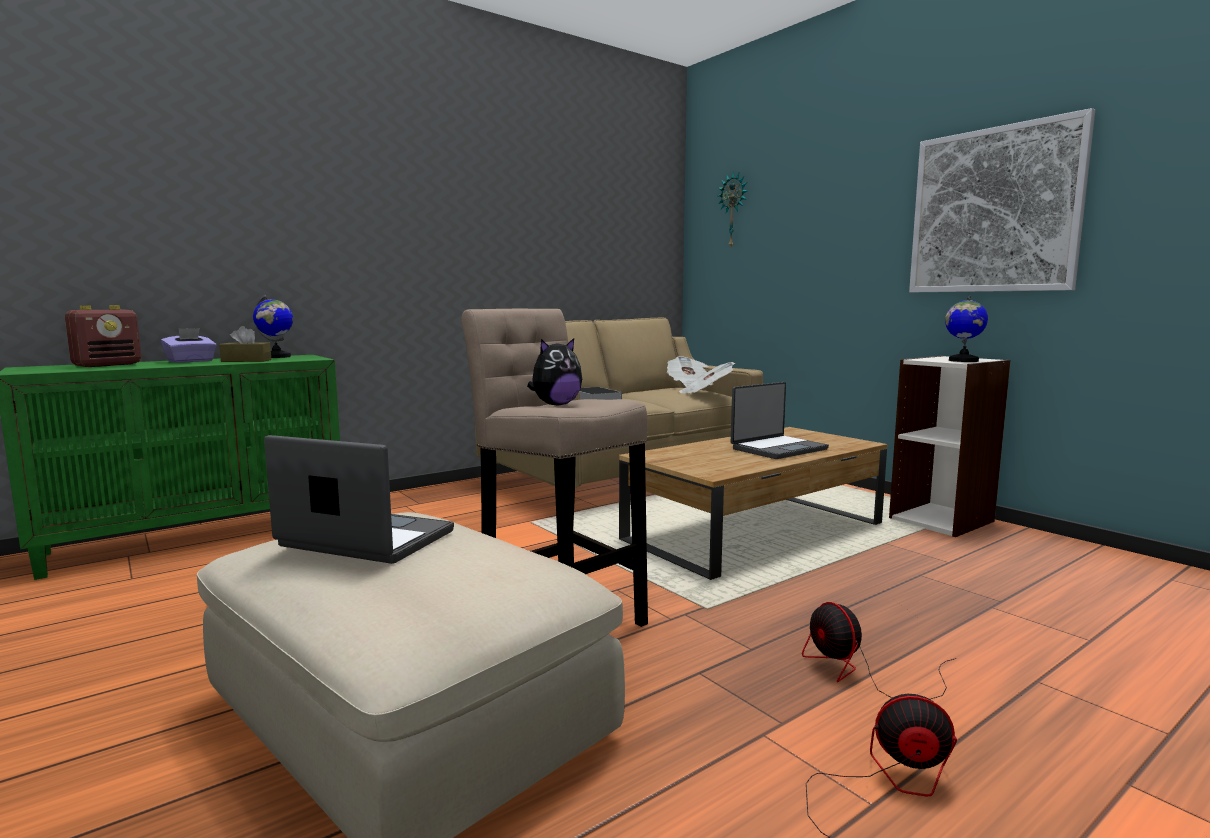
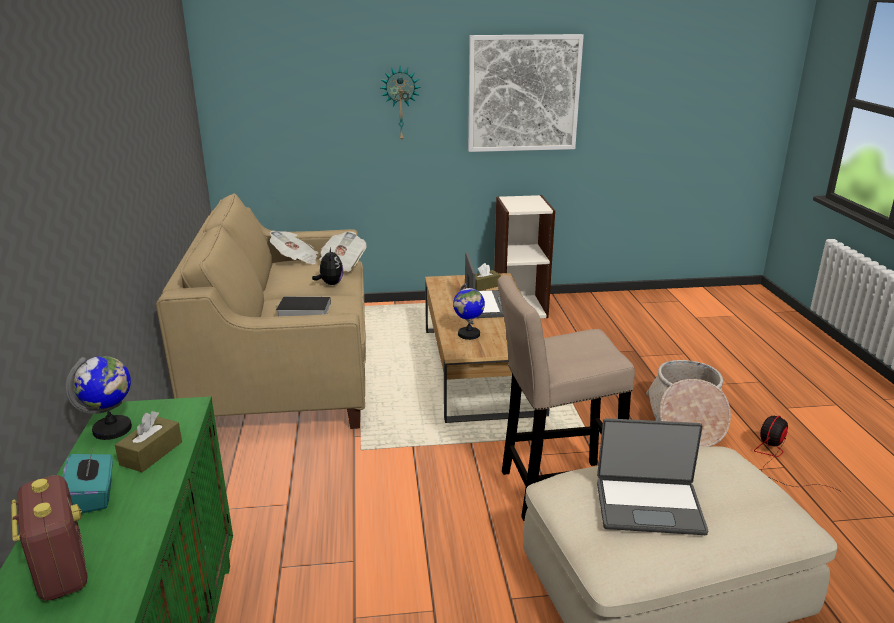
camera: 60 degrees left, 15 degrees up
(191, 361) = (93, 496): purple tissue box -> turquoise tissue box
(364, 540) = (649, 506): laptop -> laptop turned 135 degrees counterclockwise
(556, 405) = (567, 354): plush toy -> plush toy (330, 284)
(734, 210) = (271, 70): wall clock -> wall clock (400, 104)
(822, 441) = (484, 286): none -> brown tissue box
(864, 673) = (685, 420): fan -> basket
(963, 360) = (537, 205): globe -> globe (468, 334)

